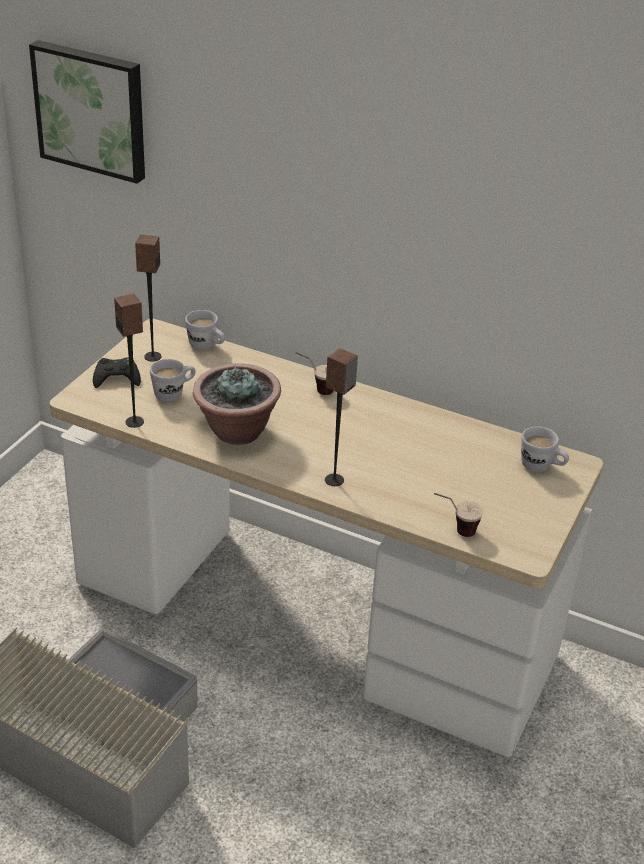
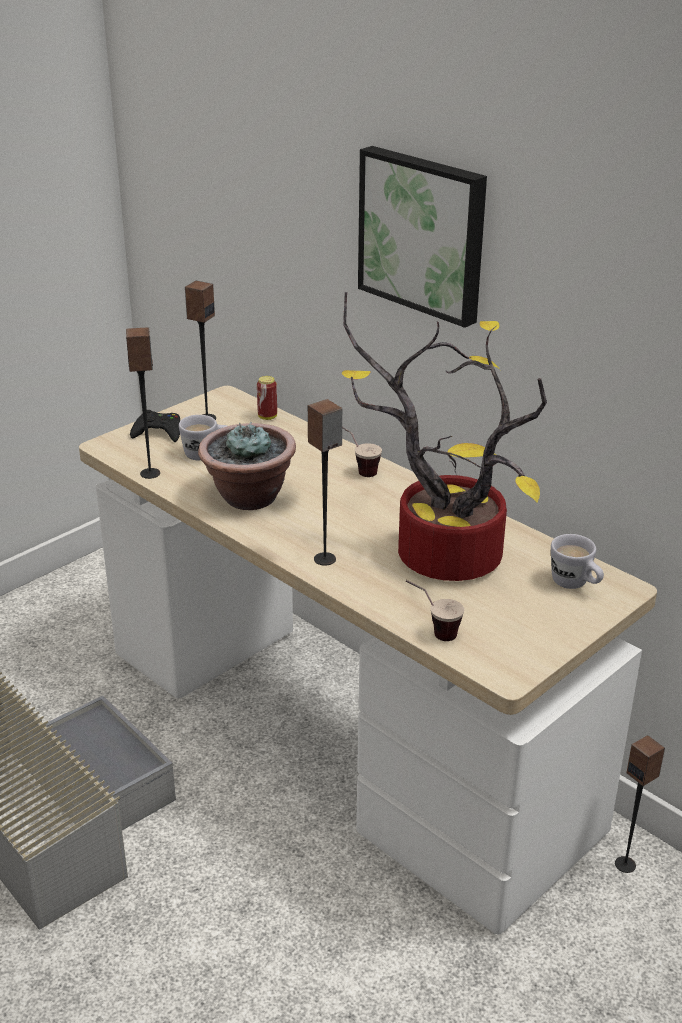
camera: 20 degrees right, 5 degrees down
(92, 110) = (182, 155): picture -> picture (424, 233)
(206, 347) = (267, 417): white mug -> can
(424, 461) = (439, 556): none -> potted plant
(579, 677) = (625, 864): none -> speaker

